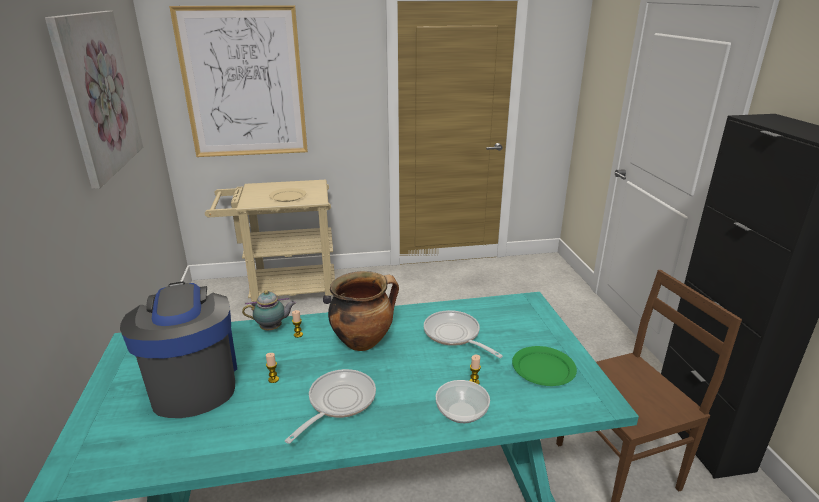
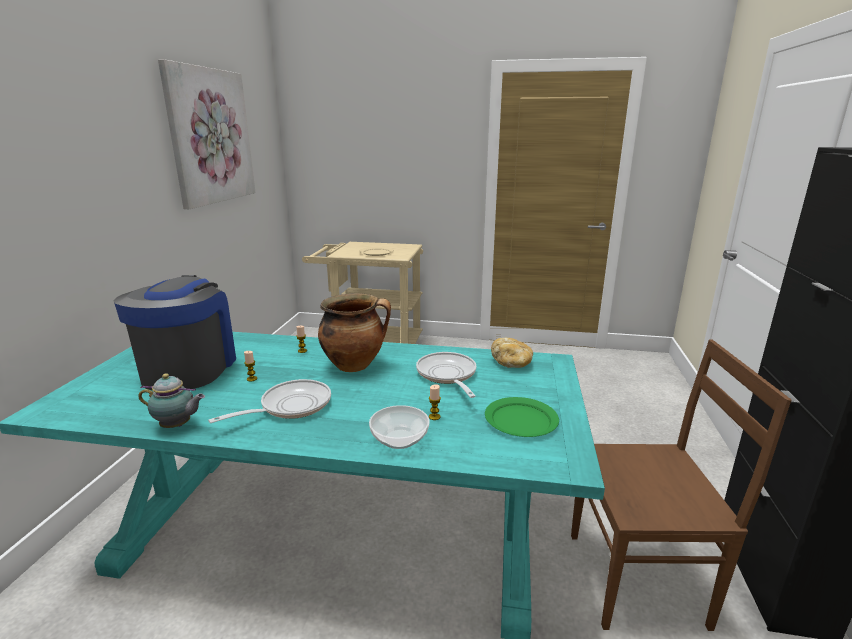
camera: 20 degrees right, 5 degrees down
(244, 83) = (356, 149): picture -> none
(272, 328) = (285, 343): teapot -> teapot (177, 426)
(498, 310) = (511, 363): none -> bread

